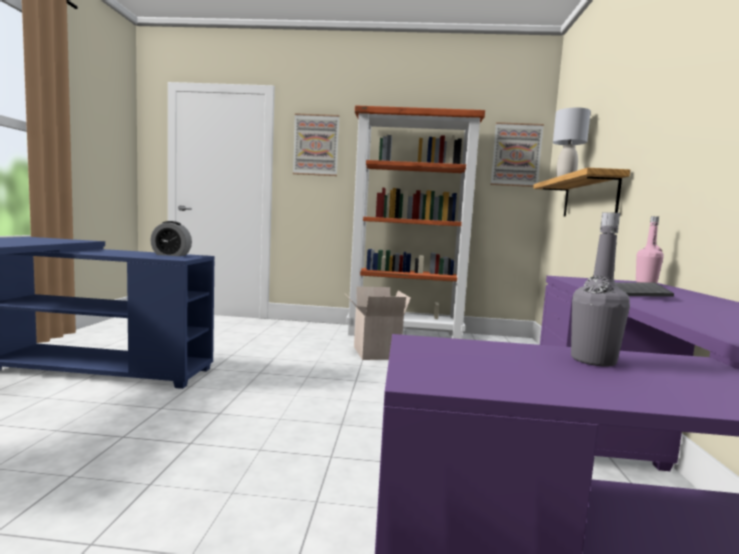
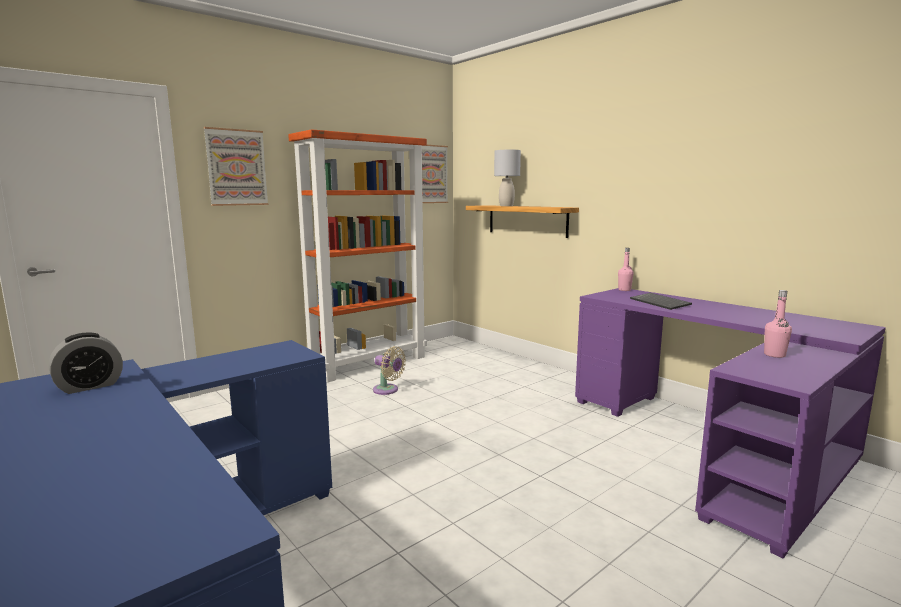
camera: 45 degrees left, 5 degrees up
(171, 255) = (262, 353): alarm clock -> alarm clock (90, 386)
(374, 352) = (387, 390): cardboard box -> beige fan
(593, 360) = (774, 355): grey bottle -> pink bottle

